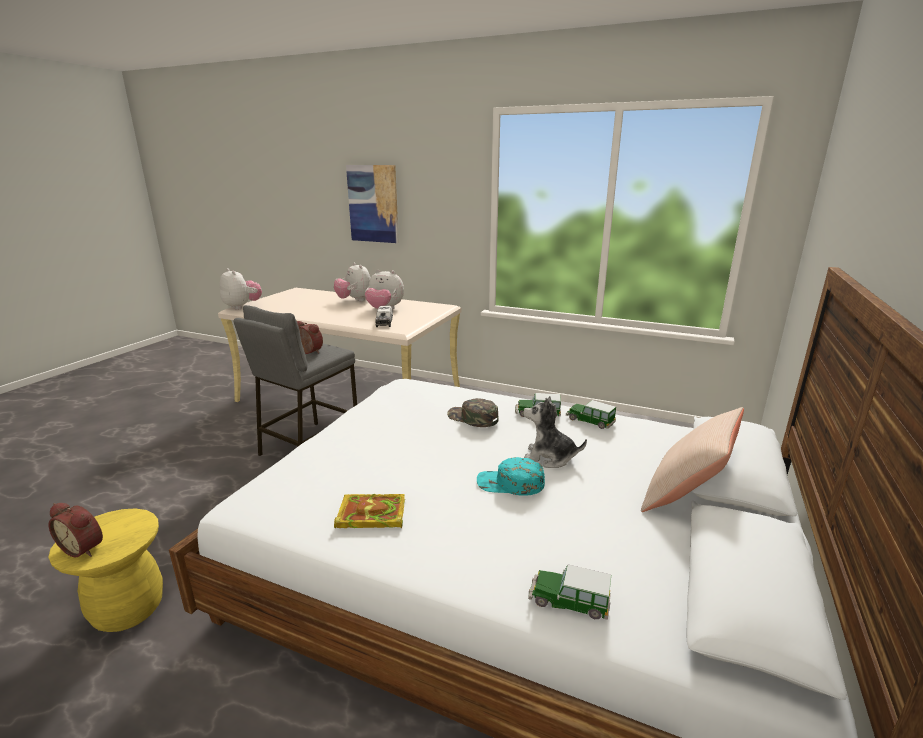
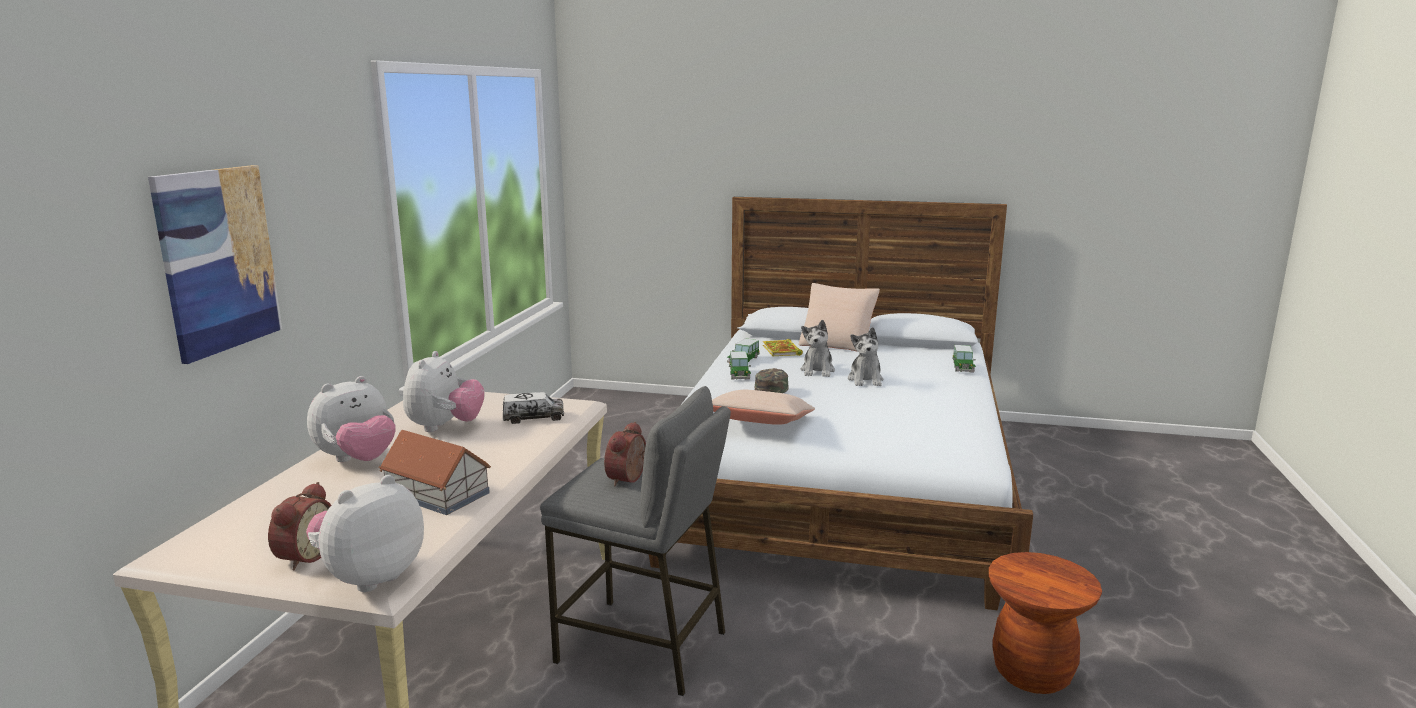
camera: 100 degrees left, 5 degrees down
(85, 547) = (1067, 581): alarm clock -> alarm clock (303, 556)
(128, 609) = (1032, 673): yellow stool -> brown stool
(303, 311) = (437, 493): none -> toy house
(370, 515) = (945, 414): book -> book (782, 351)
(398, 408) = (760, 424): none -> beige pillow
(510, 483) = (865, 380): turquoise cap -> plush toy

